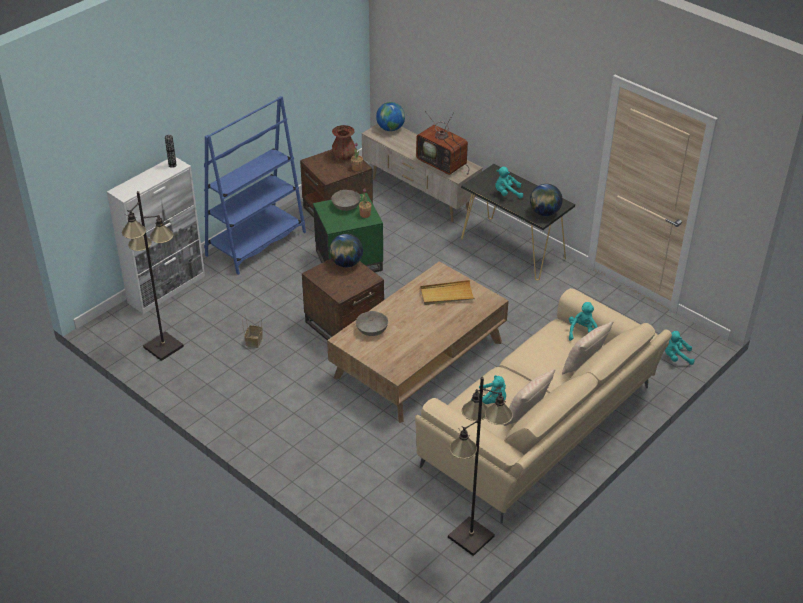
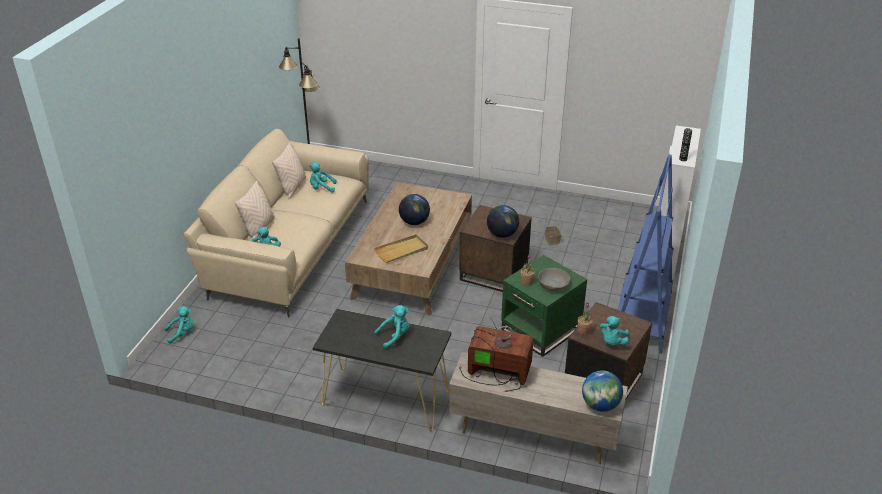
camera: 155 degrees right, 5 degrees down
(162, 347) = (613, 217): black floor lamp -> none
(344, 156) = (612, 342): brown vase -> turquoise plush toy
(371, 329) = (444, 209): grey bowl -> none
(544, 213) = (342, 325): globe -> globe (414, 222)

